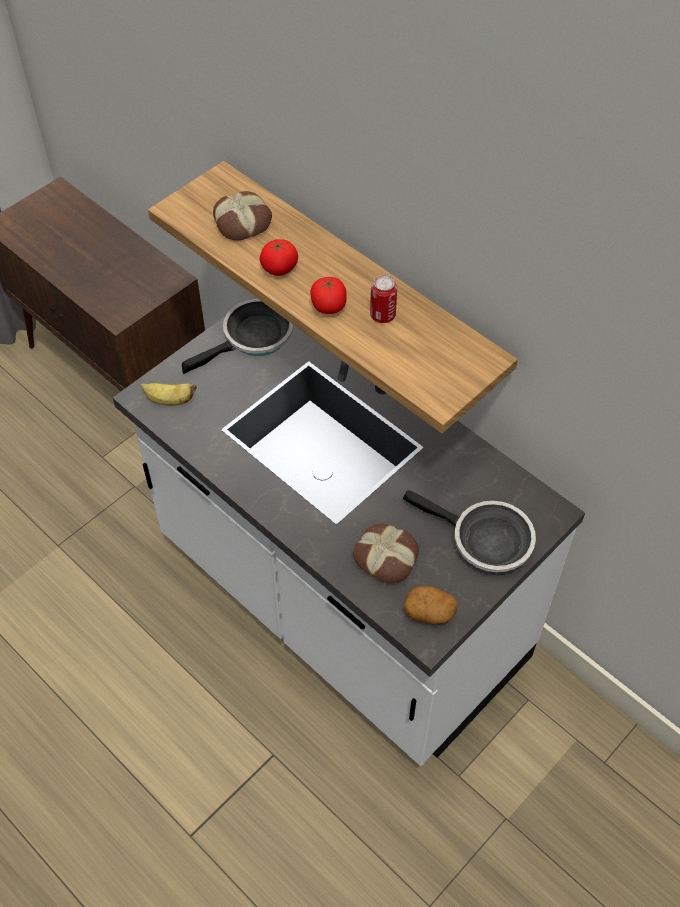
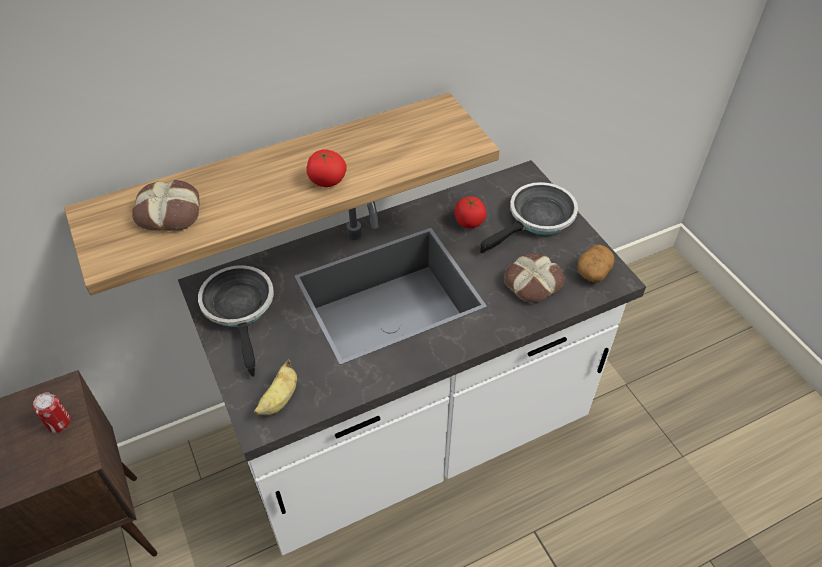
camera: 70 degrees left, 5 degrees down
(279, 268) = (255, 201): tomato -> tomato (469, 222)
(382, 315) = (359, 150): can -> can (59, 423)

